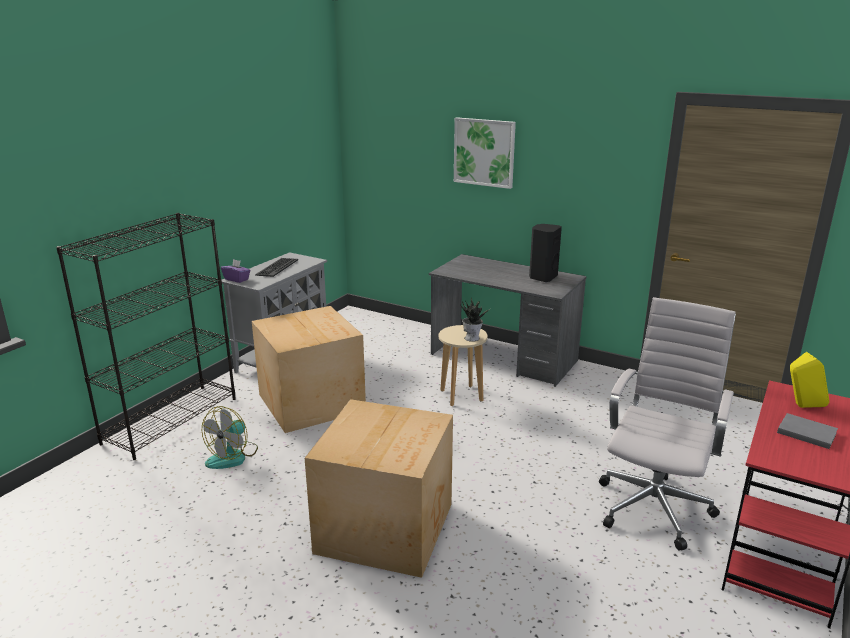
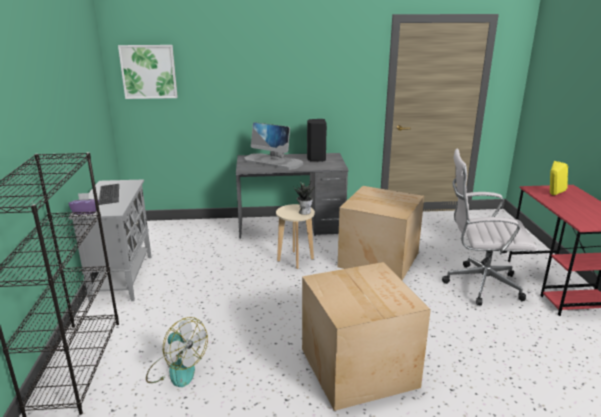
camera: 35 degrees left, 0 degrees up
(233, 456) = (176, 369): fan -> fan turned 45 degrees counterclockwise
(312, 401) = (191, 302): cardboard box -> cardboard box (378, 259)
(484, 152) = (250, 71): picture -> picture (148, 71)
(487, 270) = (273, 162): none -> monitor
(654, 505) = (479, 285): white office chair -> white office chair turned 75 degrees counterclockwise
(805, 432) = (574, 206): grey book -> none

